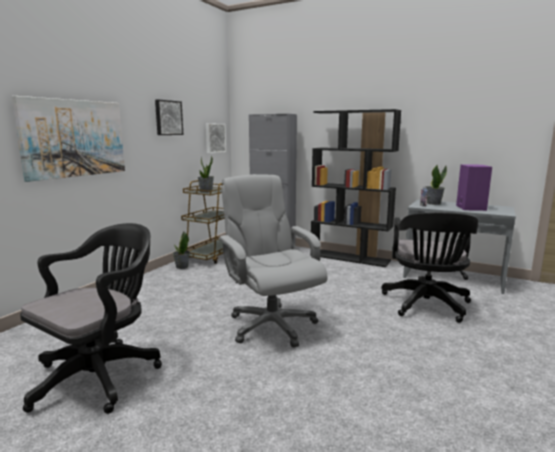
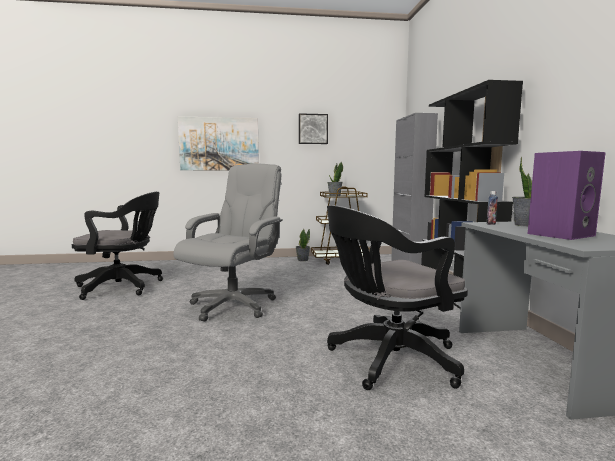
camera: 55 degrees right, 5 degrees down
(214, 138) = (376, 148): picture -> none

